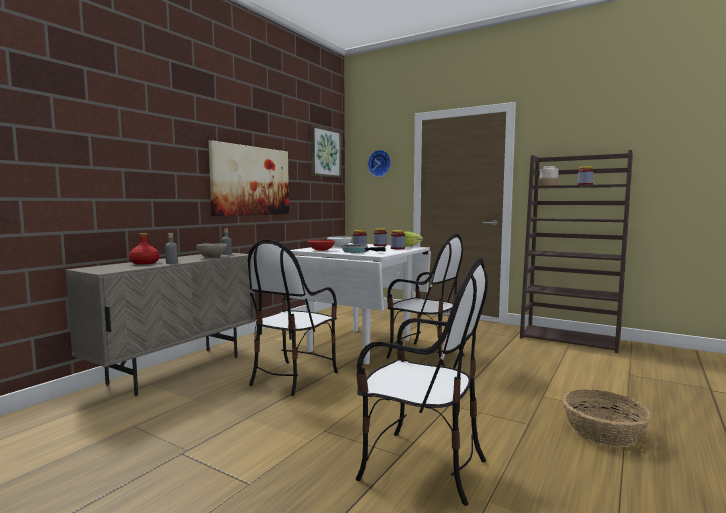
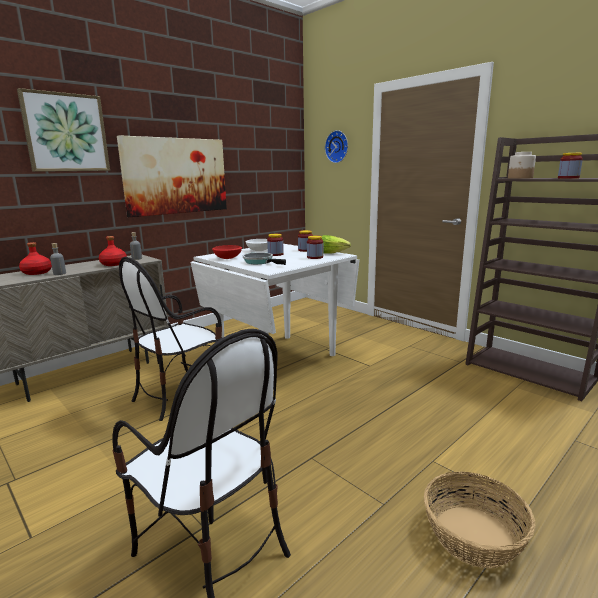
camera: 15 degrees right, 10 degrees up
(212, 257) = (114, 264): beige bowl -> red bottle
(325, 152) = (275, 136): picture -> picture (66, 133)
(425, 356) = (335, 380): chair -> none

